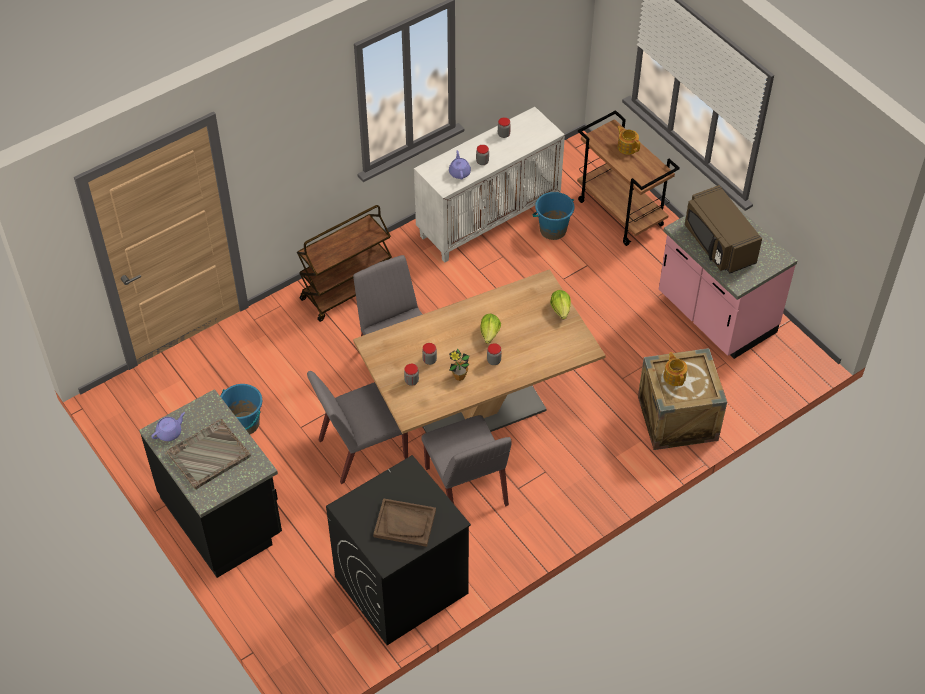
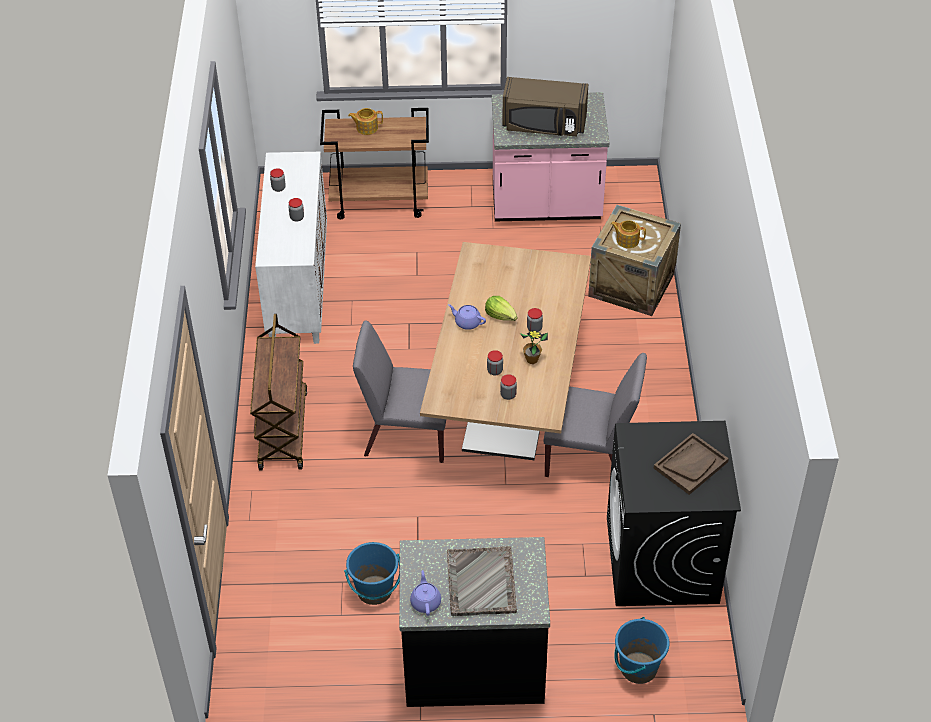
camera: 55 degrees left, 5 degrees down
(361, 449) = (484, 513): grey chair -> none
(459, 172) = (294, 238): purple teapot -> purple teapot (467, 322)
(553, 230) = (355, 252): blue bucket -> blue bucket (638, 668)
(561, 309) = (516, 257): lettuce -> none

